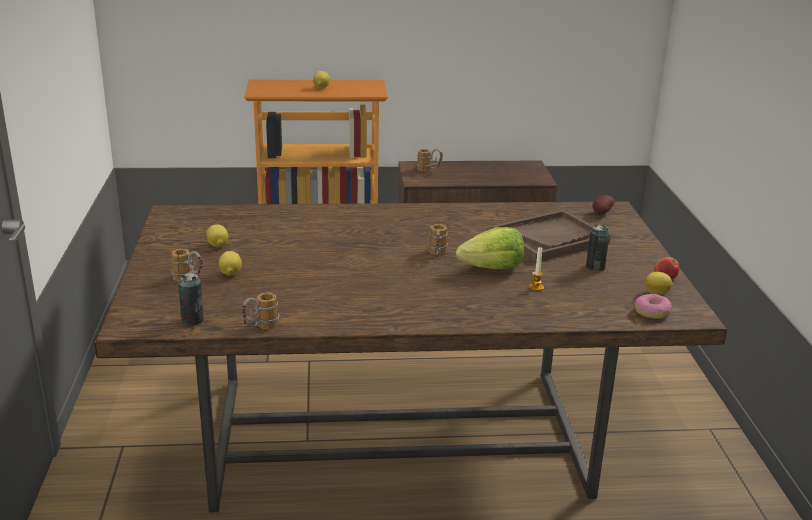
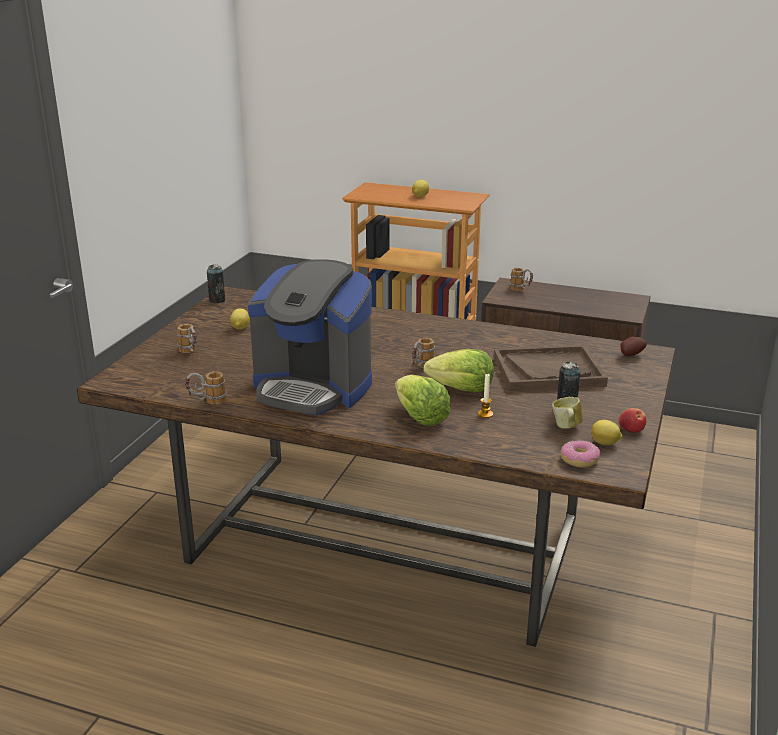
camera: 25 degrees right, 0 degrees up
(192, 320) = (161, 386): can -> can (217, 300)
(230, 273) = (227, 353): lemon -> none
(354, 292) = (312, 387): none -> coffee machine
(483, 302) = (420, 417): none -> lettuce
(613, 286) = (566, 428): none -> mug

